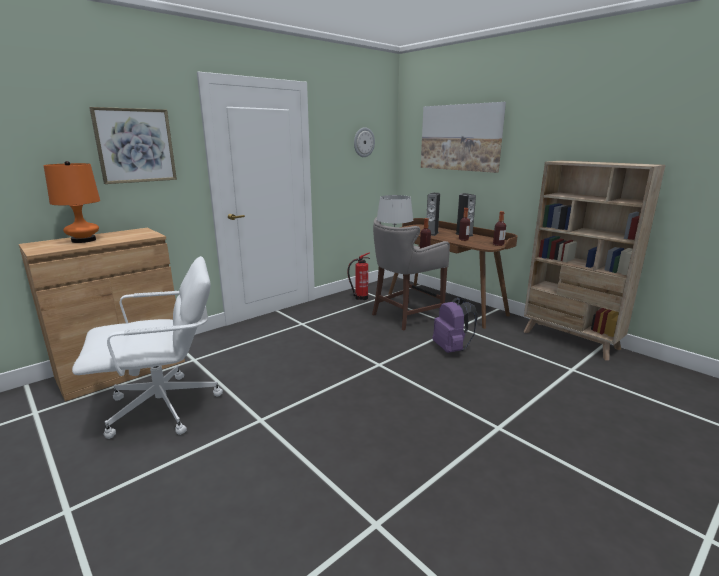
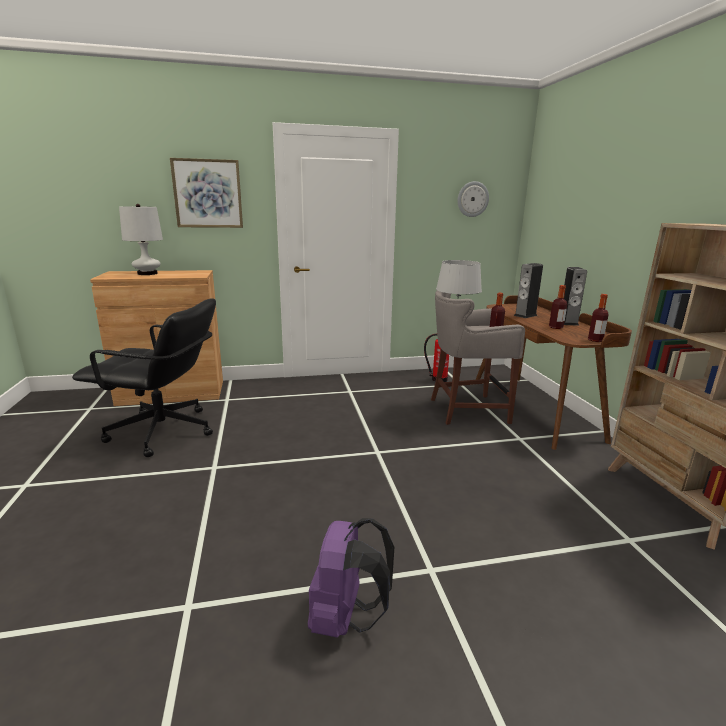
camera: 30 degrees right, 0 degrees up
(84, 240) = (147, 273): orange table lamp -> white table lamp
(165, 407) = (163, 432): white office chair -> black office chair
(451, 349) = (480, 461): purple backpack -> purple backpack (346, 617)
(460, 137) = (588, 193): picture -> none

